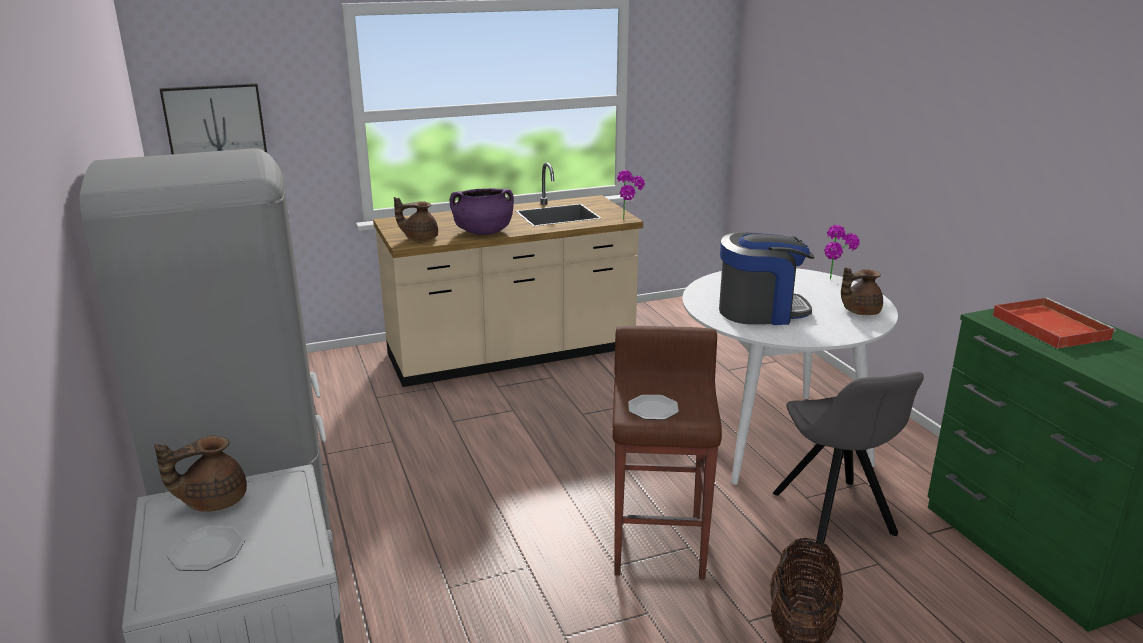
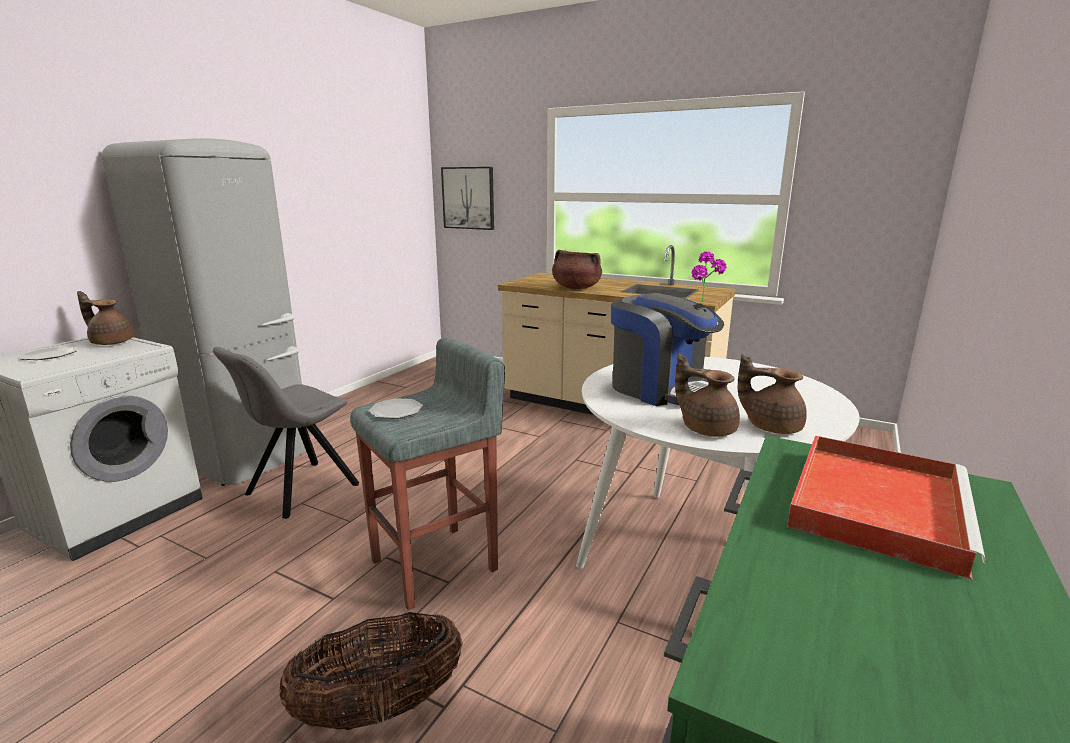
camera: 50 degrees right, 5 degrees down
(420, 238) = (531, 283): brown teapot -> brown teapot (706, 428)
(483, 232) = (576, 288): purple cooking pot -> brown cooking pot
(659, 544) = (437, 565): brown stool -> grey stool
(834, 514) = (613, 654): grey chair -> grey chair (301, 489)
(836, 281) = (825, 398): potted plant -> none

